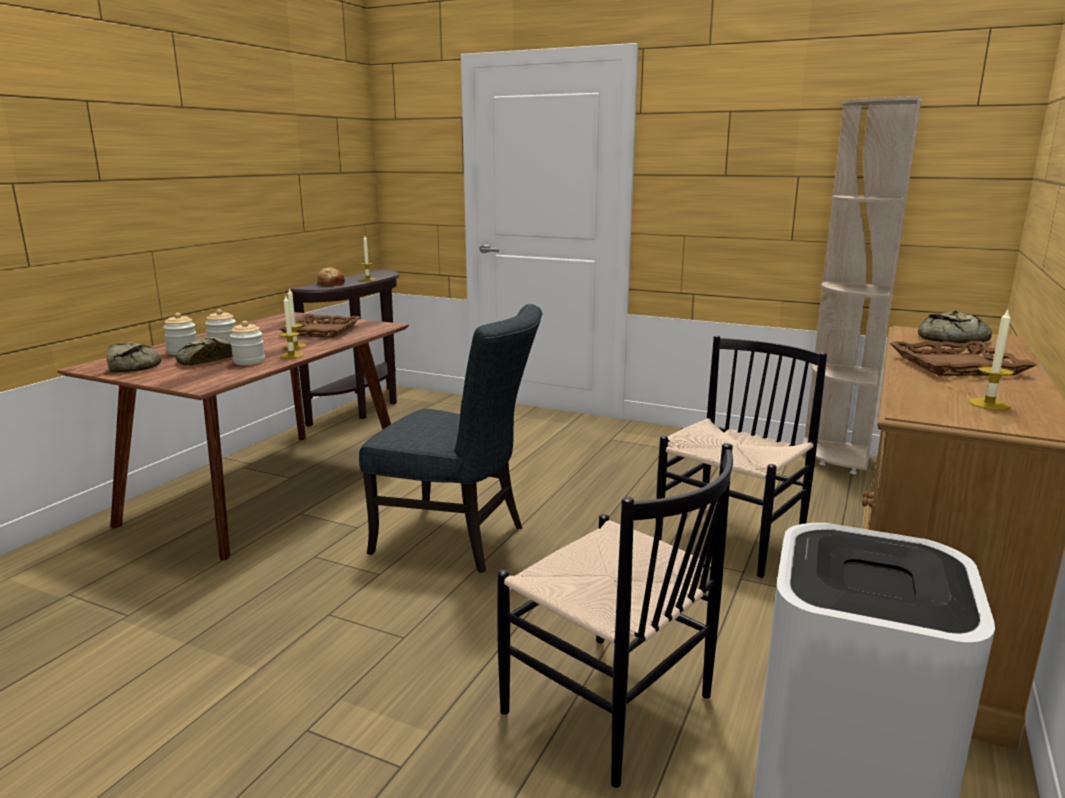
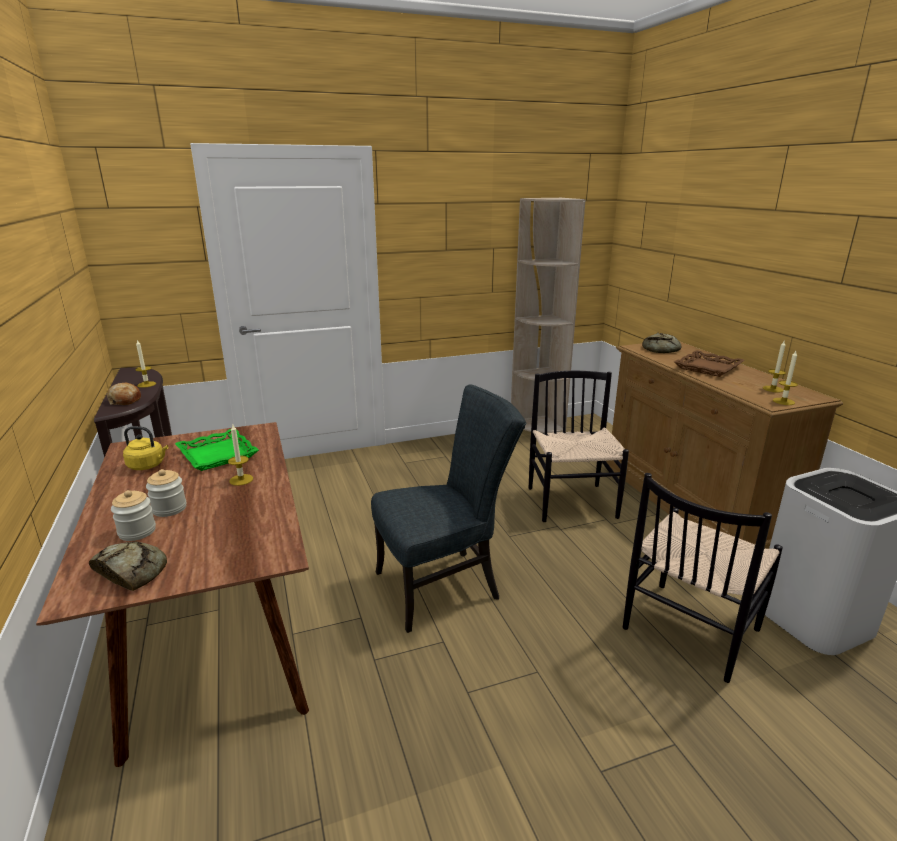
camera: 45 degrees left, 5 degrees up
(205, 360) = (195, 530): bread -> none
(249, 361) = (247, 513): jar -> none
(273, 326) = (148, 465): none -> yellow kettle
(291, 355) = (268, 491): candle -> candle (783, 401)
(321, 331) = (217, 455): brown tray -> green tray
(614, 709) = (687, 632): black chair -> black chair turned 135 degrees clockwise

